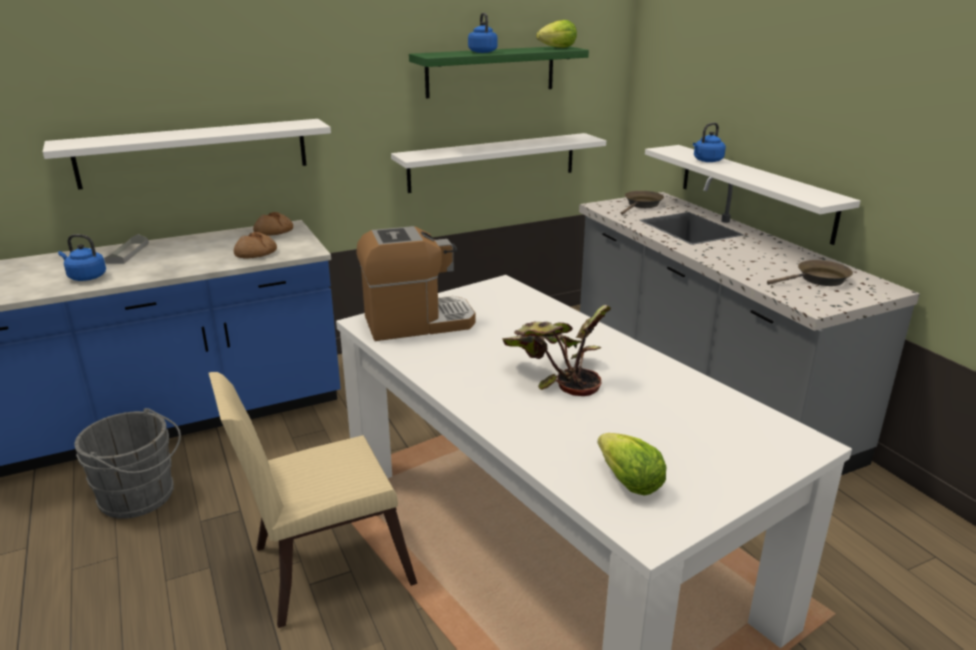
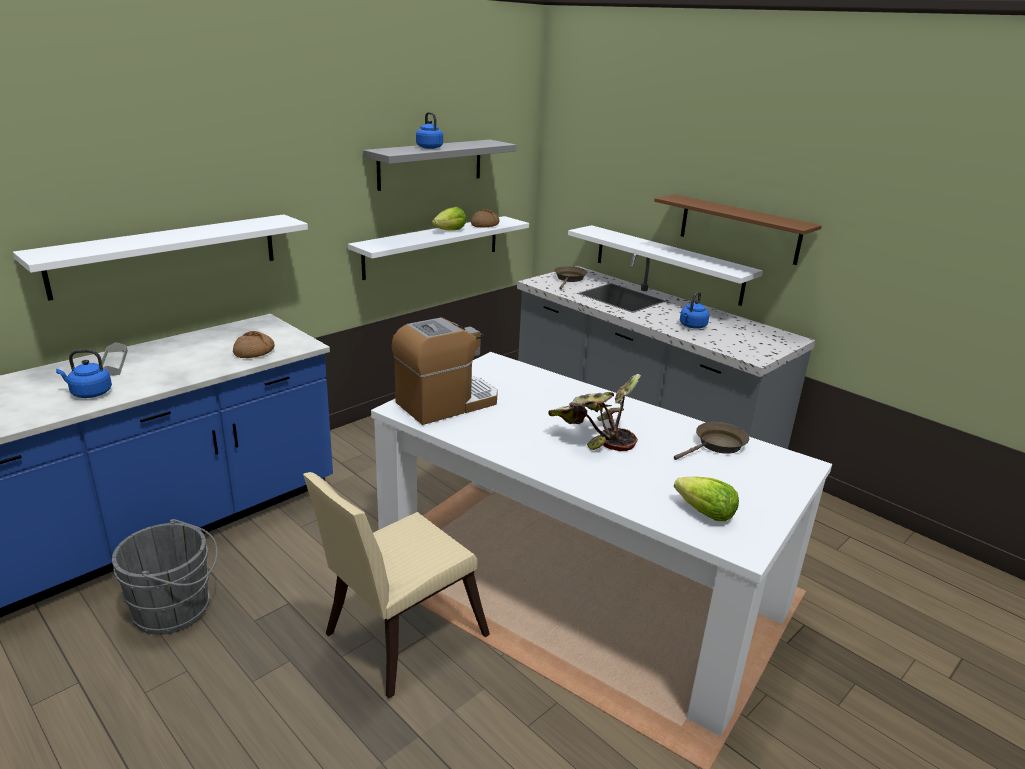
camera: 20 degrees left, 0 degrees up
(274, 232) = (253, 328): bread -> bread (485, 225)
(490, 71) = (430, 164): green shelf -> grey shelf
(558, 48) = (488, 142): lettuce -> lettuce (450, 231)
(707, 161) = (626, 240): blue kettle -> blue kettle (692, 326)
(818, 280) = (743, 335): brown frying pan -> brown frying pan (717, 445)
(835, 147) = (739, 229): none -> brown shelf

